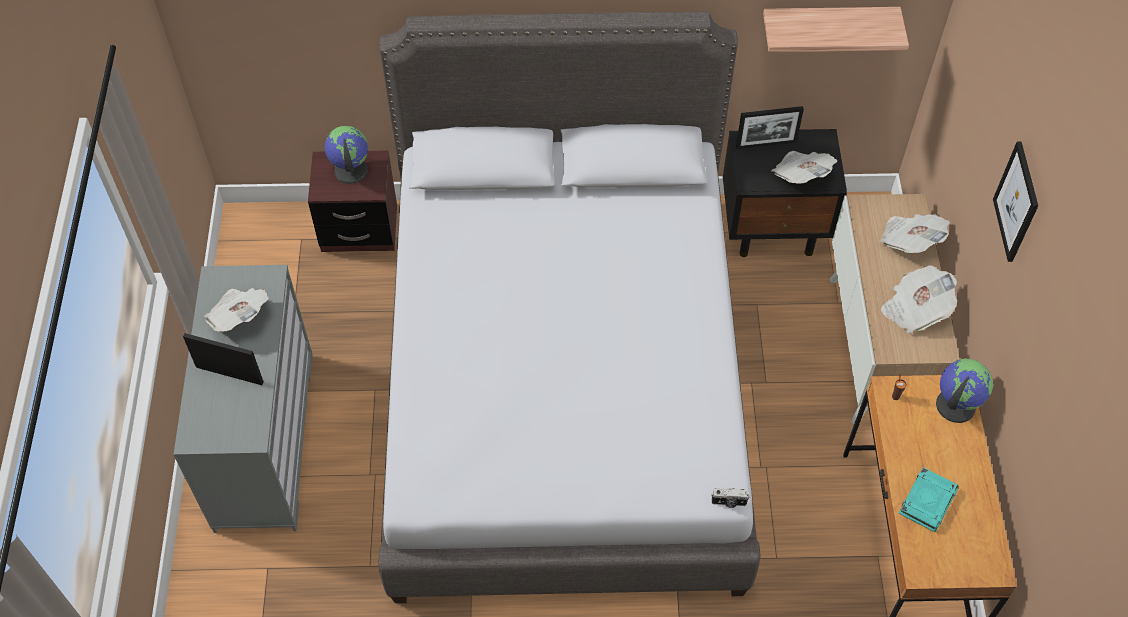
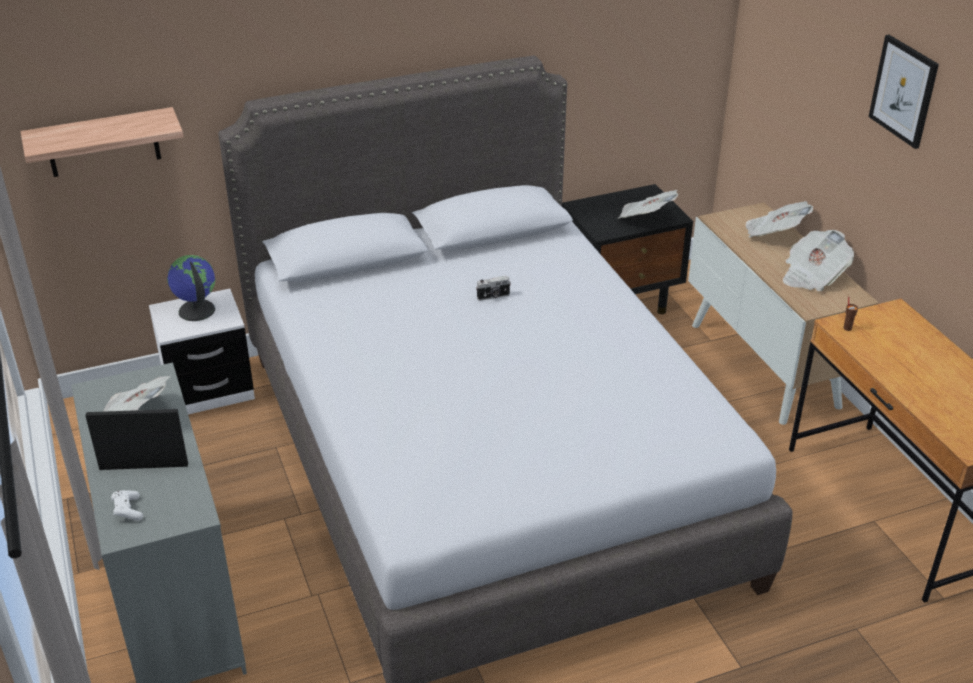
camera: 20 degrees left, 20 degrees down
(204, 417) = (128, 511): none -> white game controller
(359, 228) = (209, 390): brown nightstand -> white nightstand
(729, 502) = (747, 448): camera -> camera (493, 297)
(766, 144) = (600, 204): picture frame -> none
(828, 25) = (637, 61): shelf -> shelf (103, 143)
(927, 501) = (934, 395): turquoise book -> none
(955, 405) = (903, 322): globe -> none

